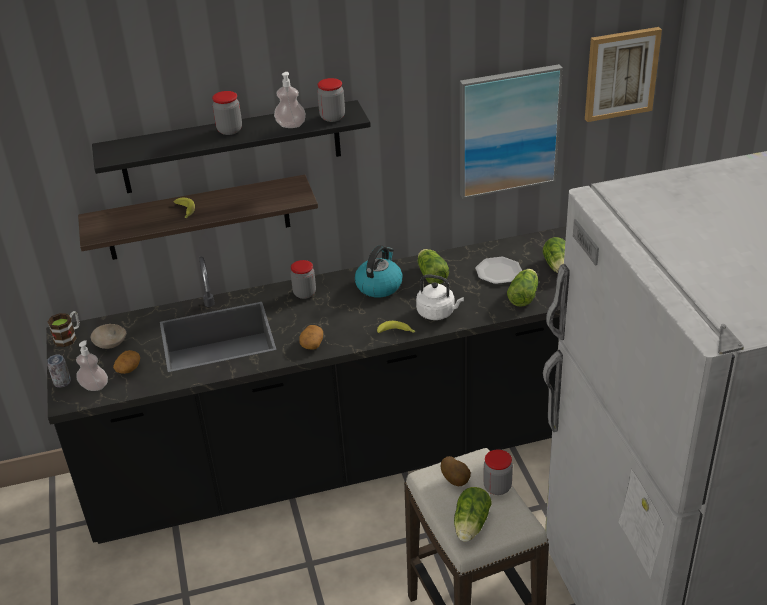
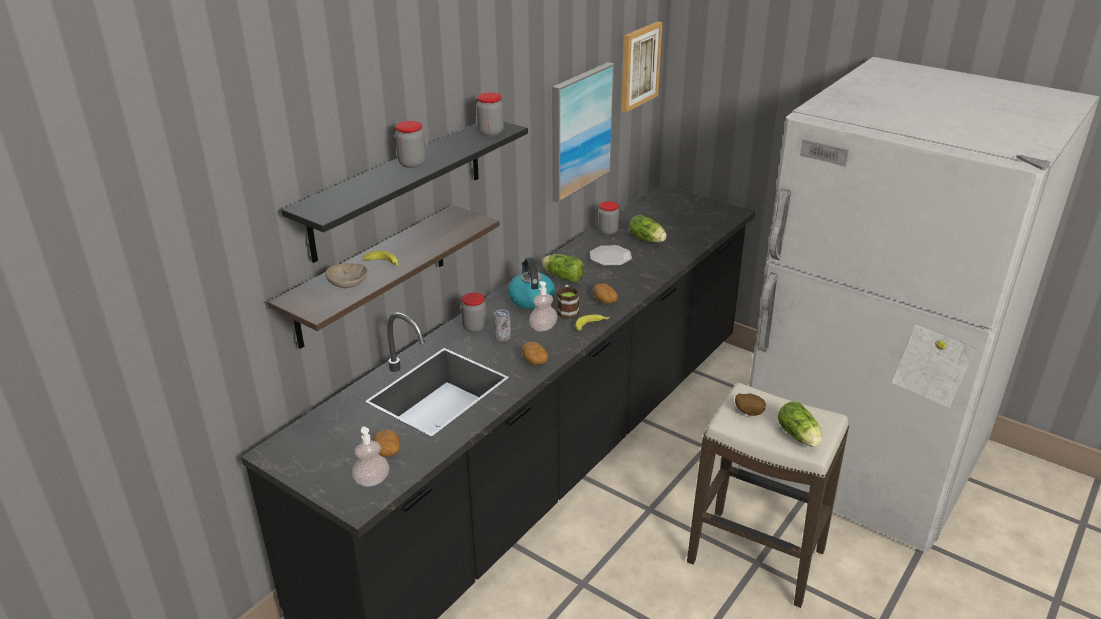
camera: 40 degrees left, 5 degrees down
(62, 382) = (330, 493): can -> can (502, 337)
(68, 337) = (281, 453): mug -> mug (567, 310)
(109, 343) = (335, 440): beige bowl -> beige bowl (347, 284)
(291, 125) = (464, 146): soap dispenser -> soap dispenser (543, 327)
(438, 313) = (604, 300): white kettle -> potato
(497, 487) = (780, 403): jar -> jar (608, 231)
(524, 295) = (650, 265): lettuce -> none

